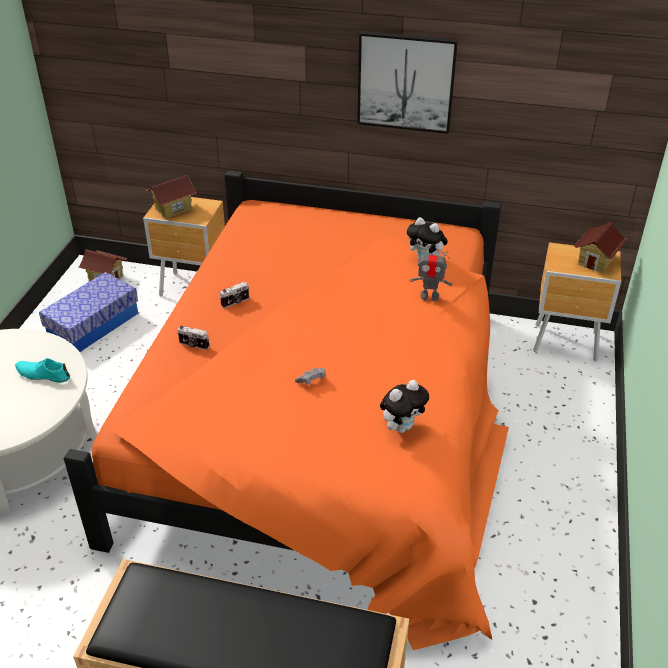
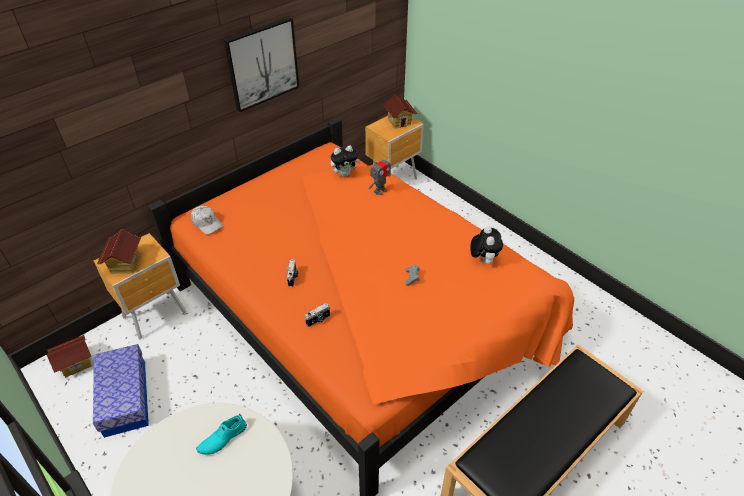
camera: 55 degrees left, 5 degrees up
(256, 217) = (207, 223): none -> white cap

